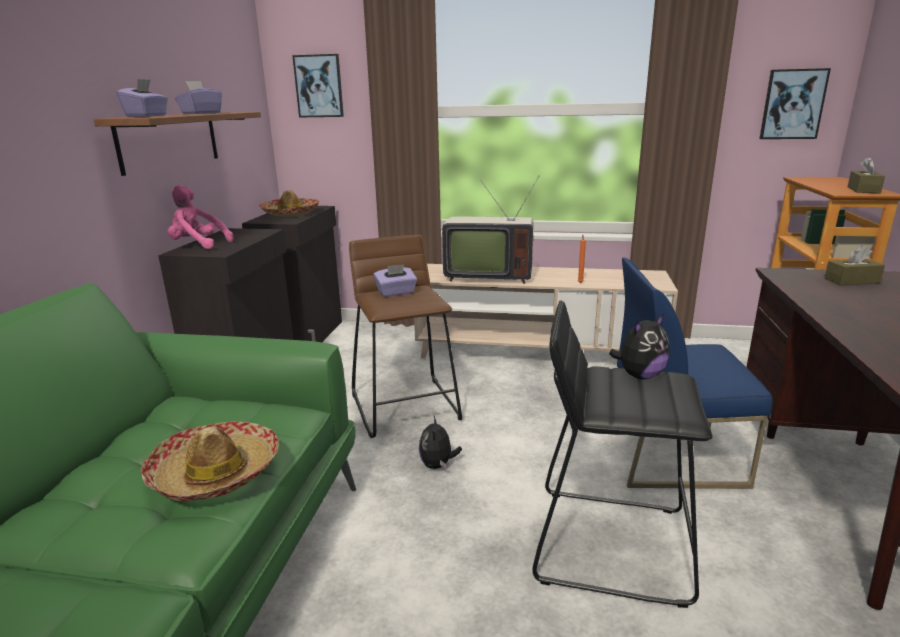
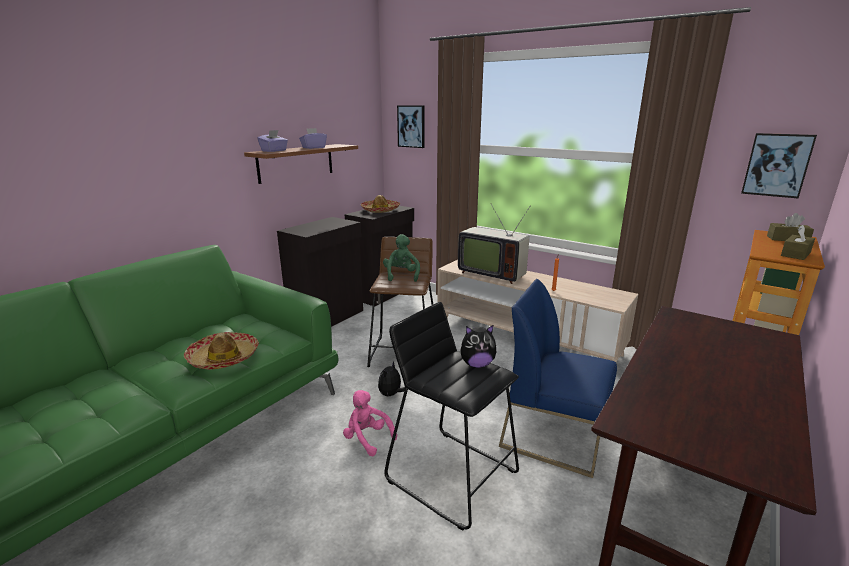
camera: 25 degrees right, 0 degrees up
(198, 245) = (302, 227): pink plush toy -> pink plush toy (367, 439)
(396, 293) = (401, 275): purple tissue box -> green plush toy
(851, 280) = (729, 333): brown tissue box -> brown tissue box (787, 239)

